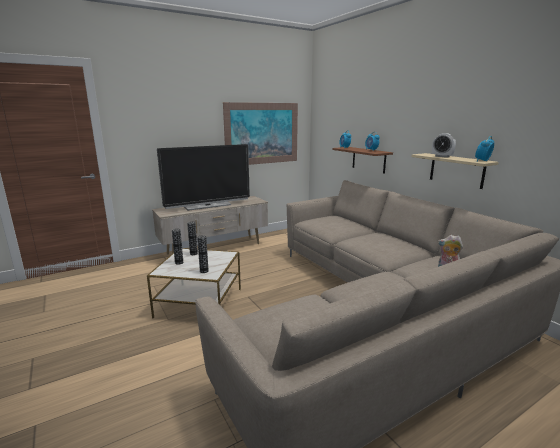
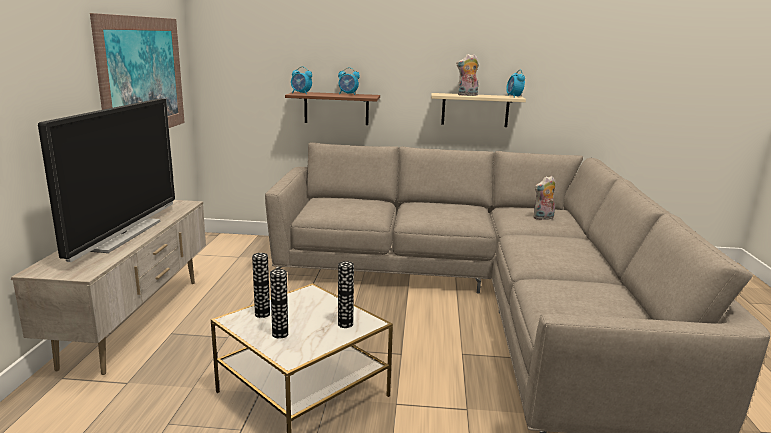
camera: 55 degrees left, 0 degrees up
(442, 156) = (467, 95): alarm clock -> plush toy

